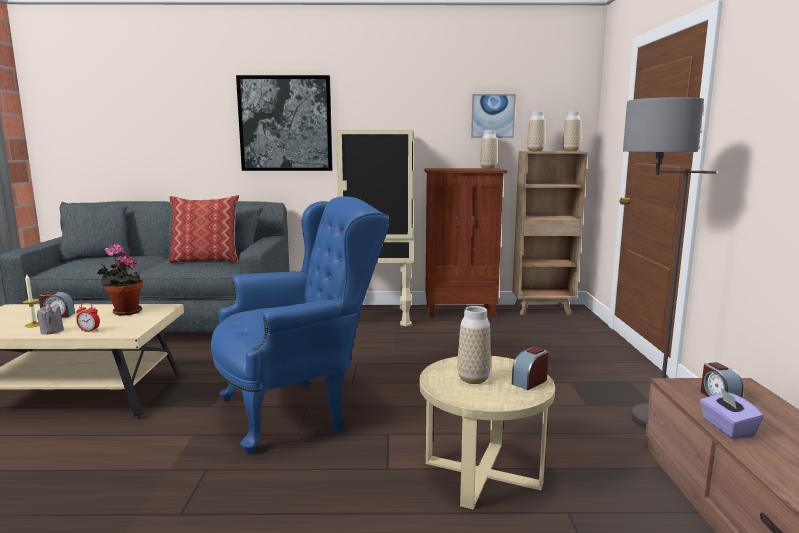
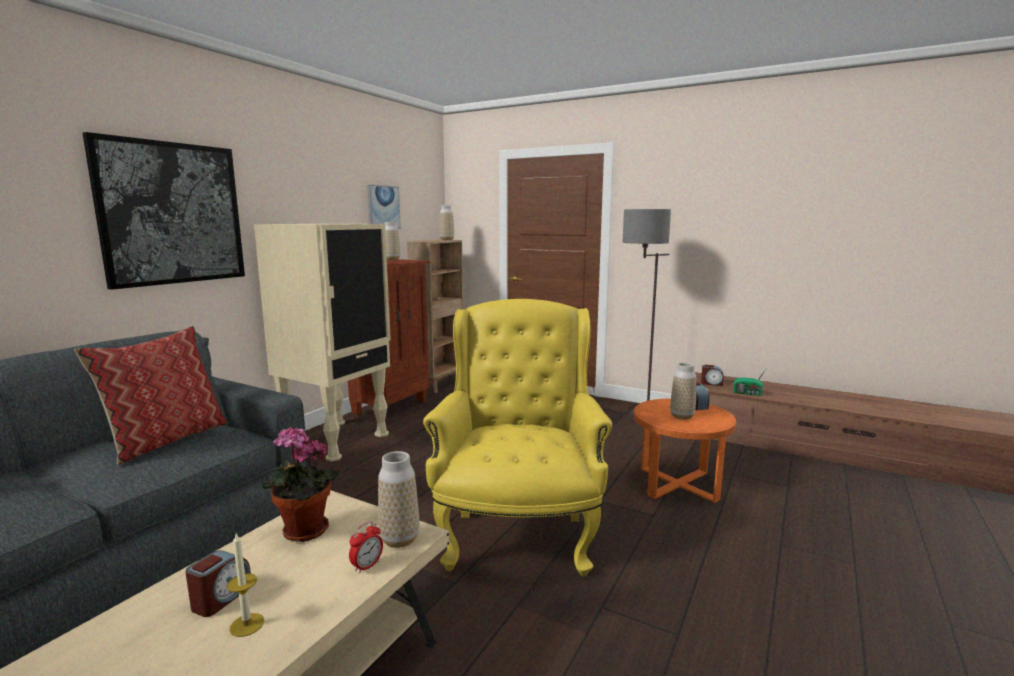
camera: 60 degrees left, 0 degrees up
(52, 331) = (322, 603): grey candle -> none
(296, 410) = (518, 532): blue armchair -> yellow armchair
(482, 473) = (678, 484): beige side table -> orange side table
(535, 151) = (426, 241): vase -> vase (399, 539)
(727, 428) = (748, 393): purple tissue box -> radio

